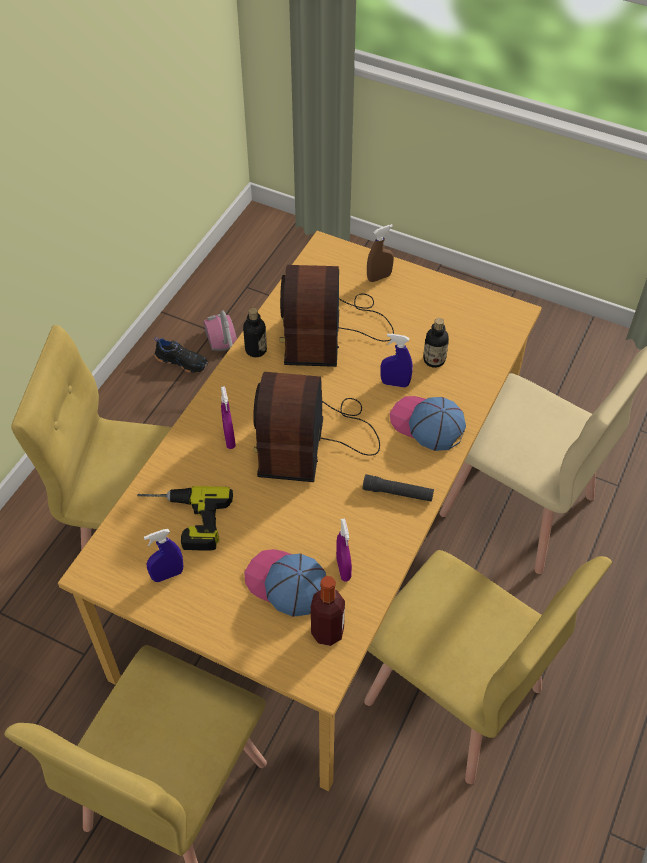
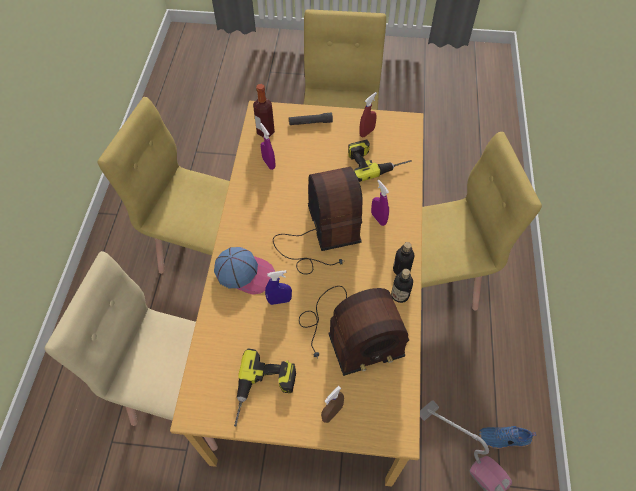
camera: 160 degrees right, 5 degrees up
(167, 575) = (367, 132): blue spray bottle -> red spray bottle
(182, 361) = (504, 439): black shoe -> blue shoe
(286, 584) = (298, 147): cap -> none
(331, 331) = (349, 334): radio -> radio turned 90 degrees clockwise
(398, 493) = (250, 217): black flashlight -> black flashlight (310, 122)
(434, 360) = (254, 333): bottle -> bottle (401, 269)
(440, 309) = (264, 392): none -> power drill

